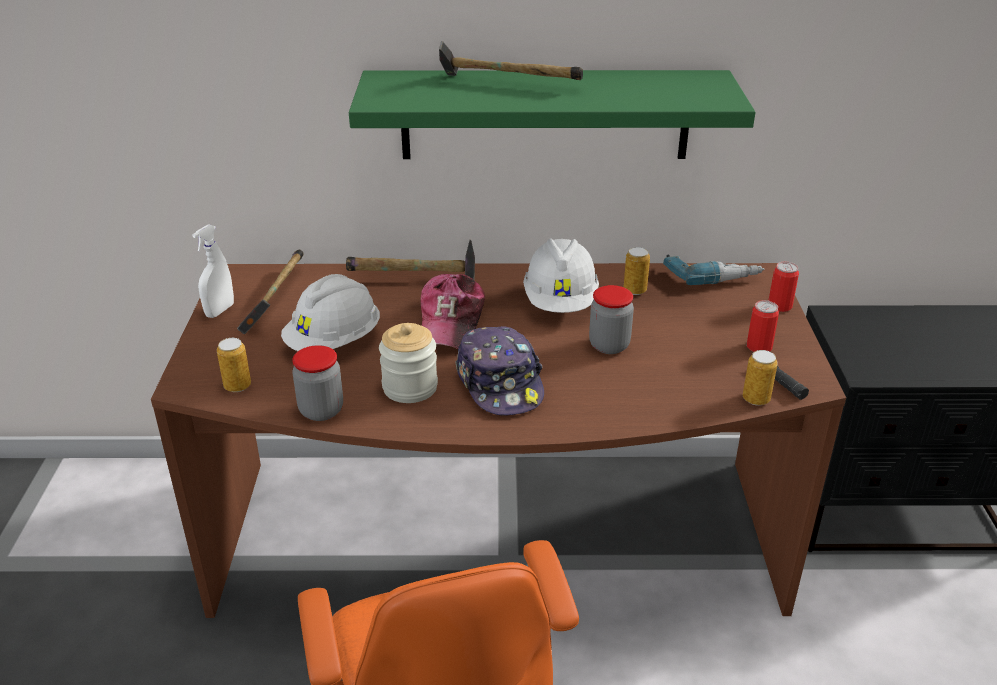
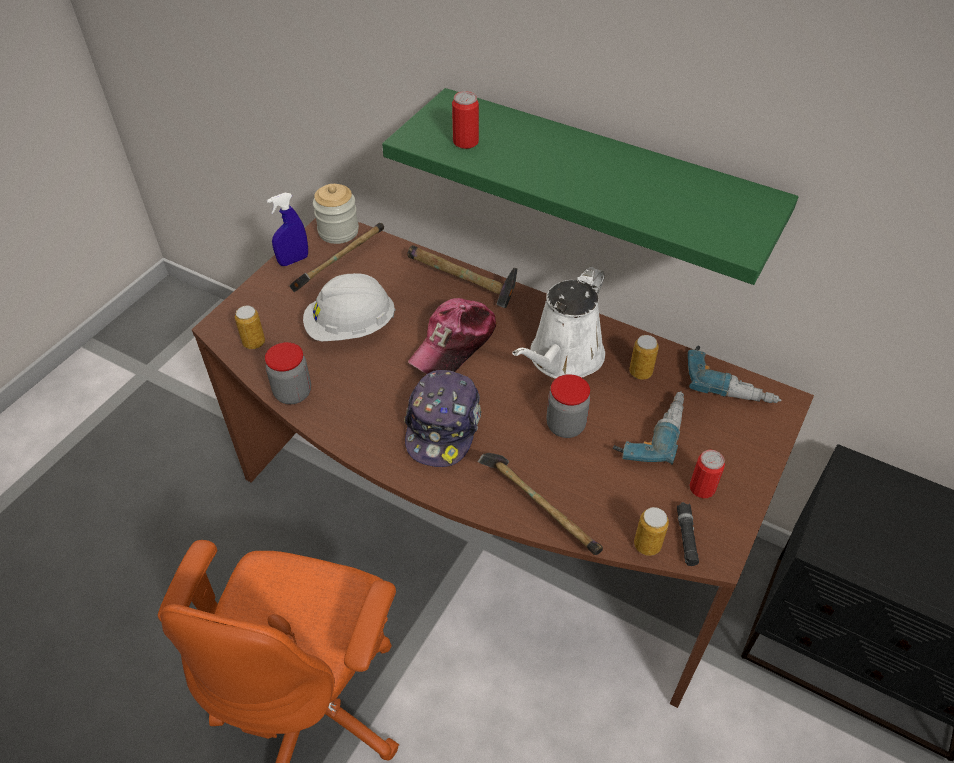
camera: 30 degrees right, 15 degrees up
(220, 311) = (293, 260): white spray bottle -> blue spray bottle
(410, 387) = (372, 399): jar -> jar (338, 231)
(505, 84) = (549, 147): hammer -> hammer (537, 509)
(560, 302) = (562, 359): white hard hat -> white watering can
(681, 325) = (650, 431): none -> power drill
(779, 306) = (766, 448): can -> can (465, 142)

